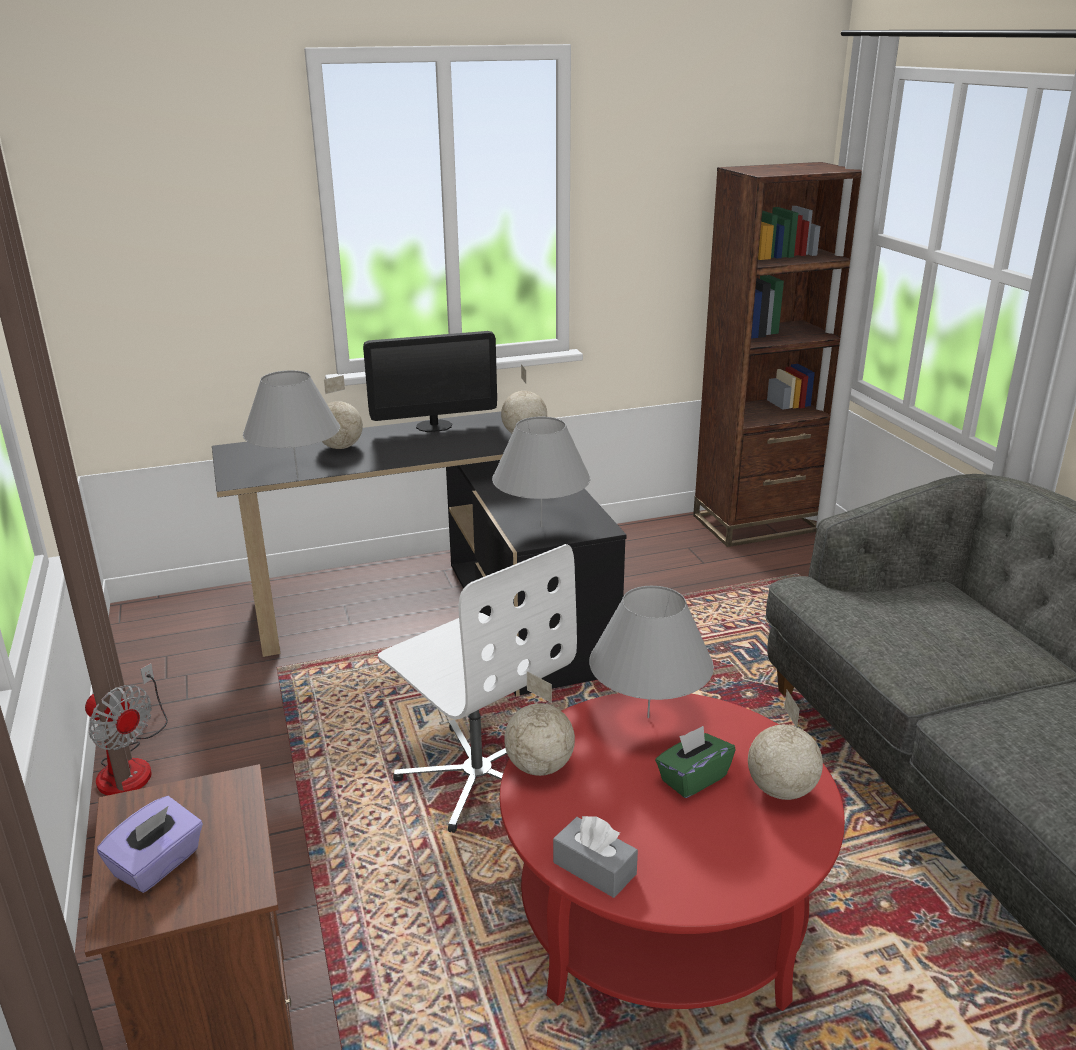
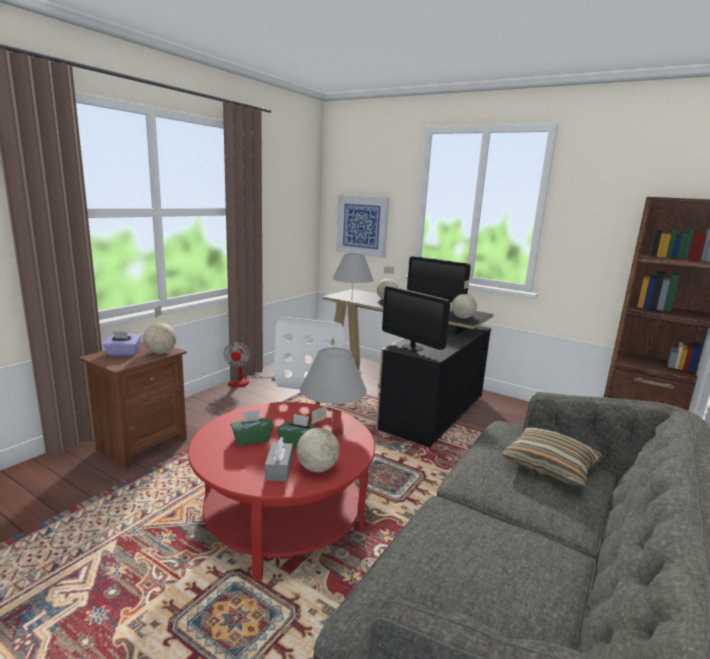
camera: 50 degrees right, 10 degrees down
(179, 293) = (362, 225): none -> picture
(539, 766) = (267, 409): globe -> globe (161, 352)
(541, 526) = (412, 347): grey table lamp -> monitor
(594, 868) = (213, 438): grey tissue box -> grey tissue box (279, 469)
(637, 824) = (251, 439): none -> green tissue box
(924, 609) = (550, 466): none -> pillow

